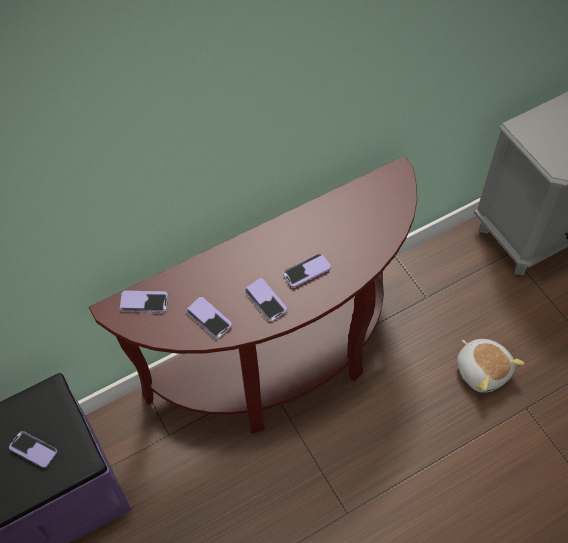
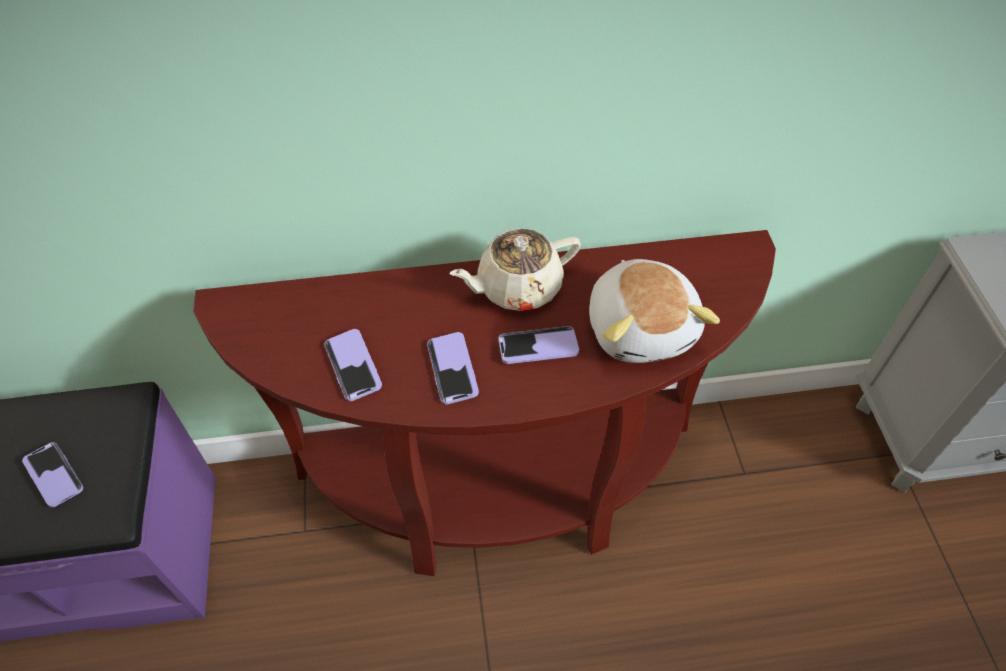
camera: 20 degrees right, 5 degrees down
(144, 302) = (273, 310): phone -> none
(279, 239) = (517, 287): none -> beige teapot
(483, 370) = (794, 612): plush toy -> plush toy (641, 327)

